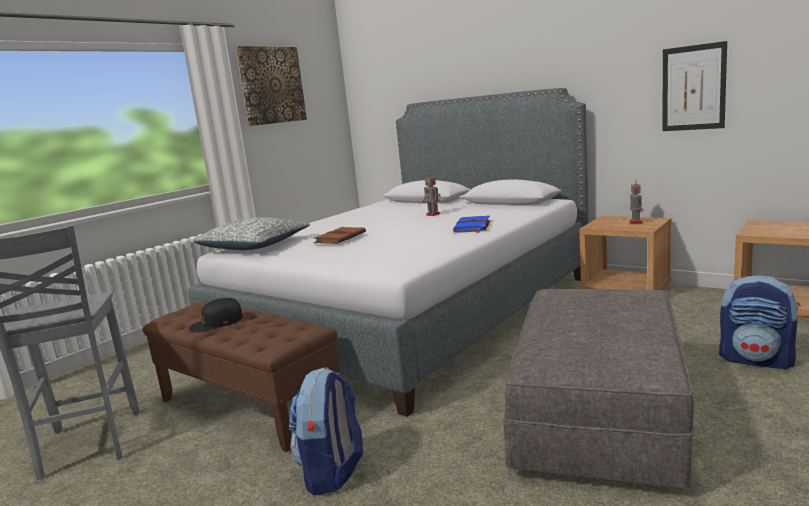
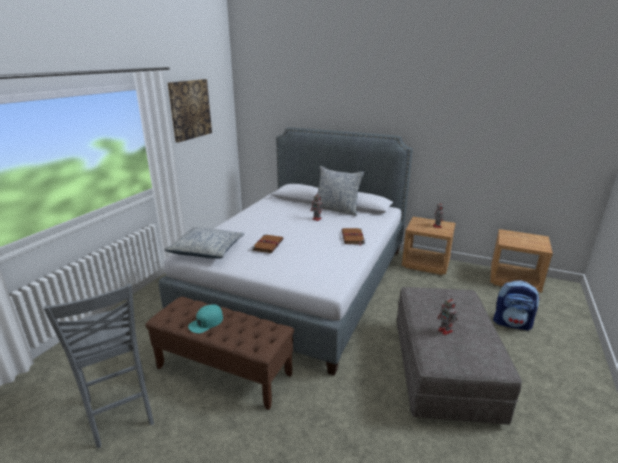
camera: 15 degrees left, 10 degrees up
(216, 322) = (206, 322): black cap -> turquoise cap
(332, 472) = (306, 424): backpack -> none
(470, 205) = (337, 210): none -> pillow
(472, 227) = (353, 238): blue book -> brown book
(578, 330) = (446, 331): none -> toy robot
(693, 88) = (479, 149): picture -> none

